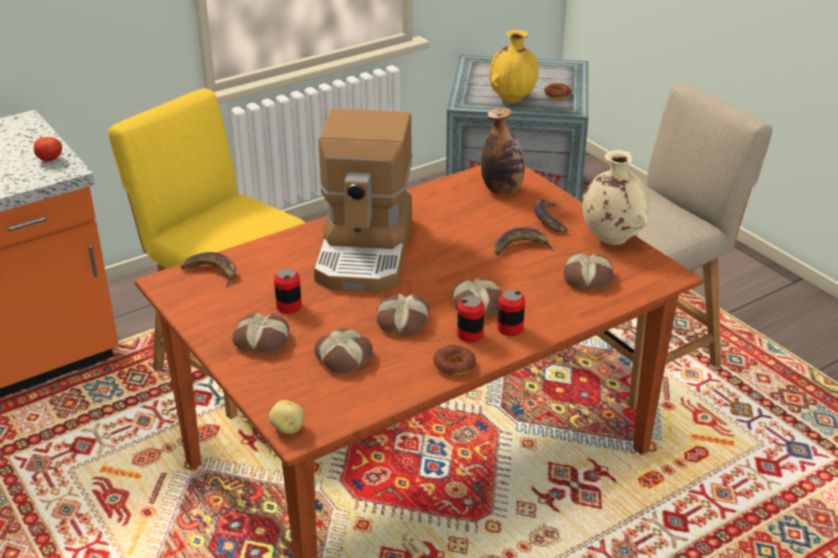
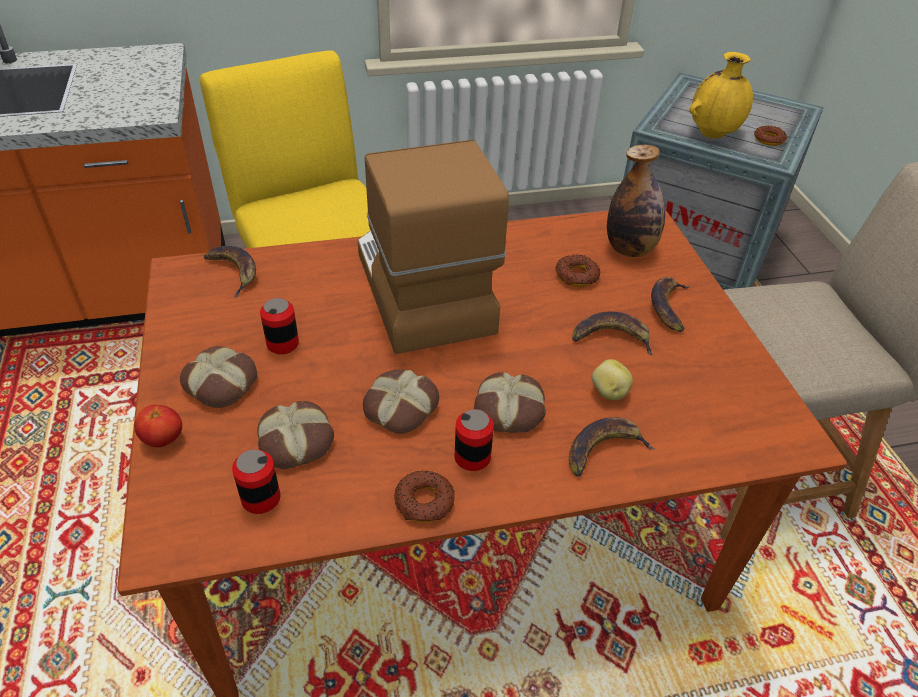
camera: 20 degrees right, 10 degrees up
(50, 159) = (150, 99): tomato -> tomato (163, 439)
(287, 429) = (153, 535): potato -> potato (608, 392)
(367, 250) = (420, 290): coffee machine -> coffee machine turned 135 degrees clockwise
(474, 215) = (577, 275): none -> donut
(510, 328) = (531, 464): can -> can (261, 498)
(552, 309) = (603, 450): none -> banana
(588, 277) = (679, 412): bread -> none
(611, 238) = (739, 358): beige vase -> none

